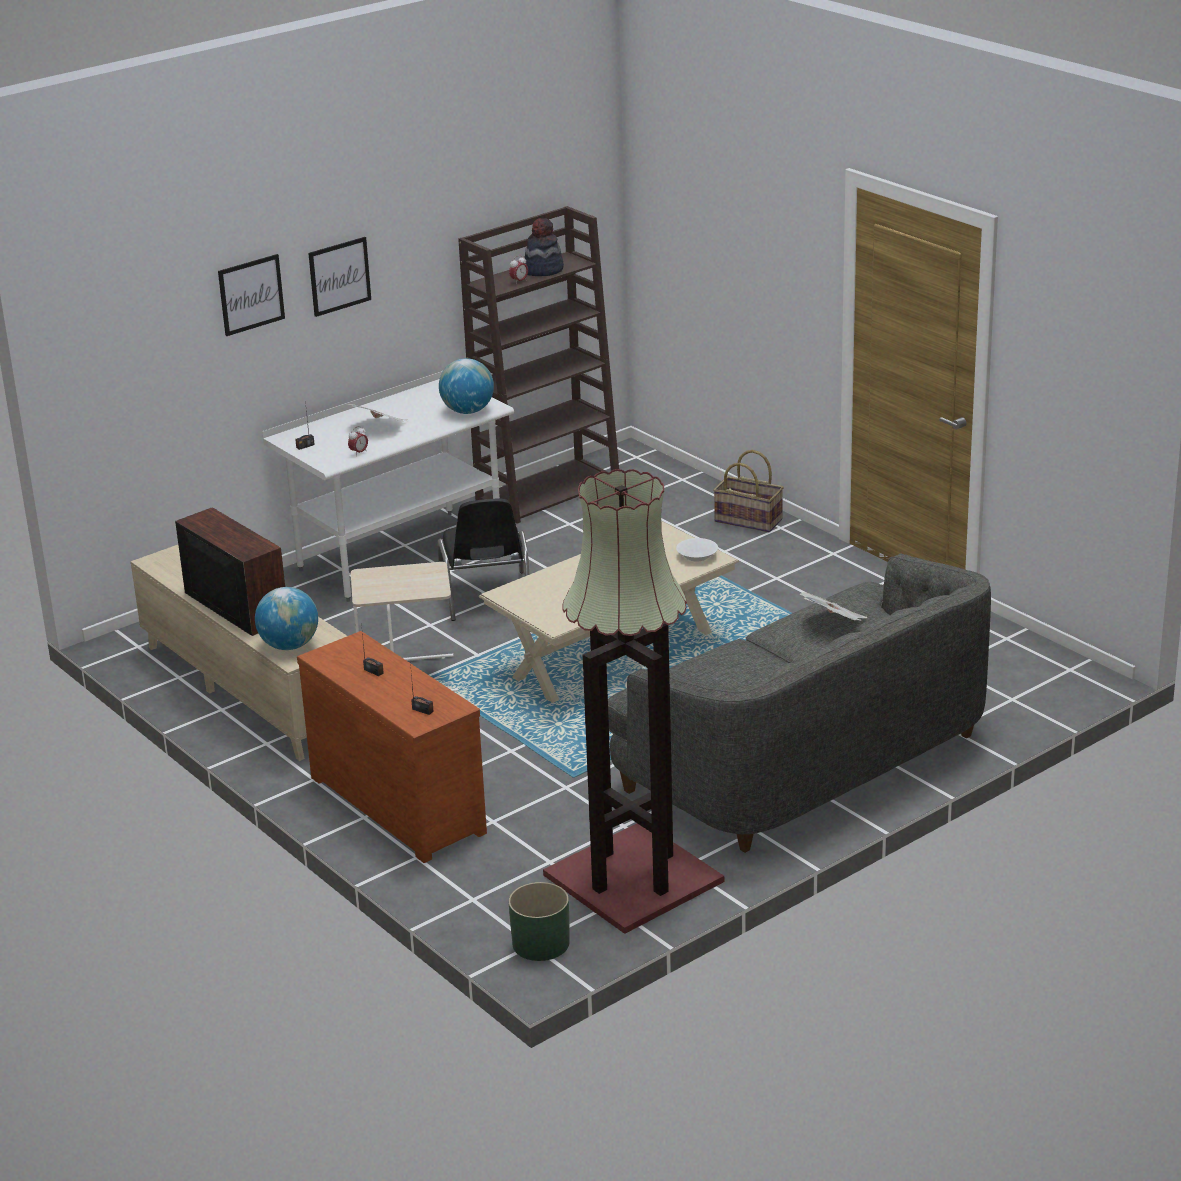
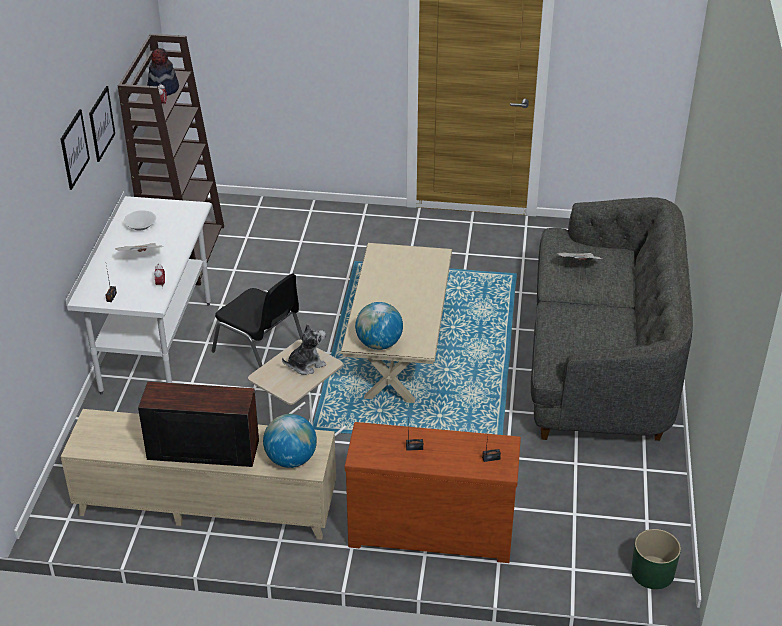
camera: 45 degrees left, 10 degrees up
(251, 294) = (43, 191): picture -> picture (101, 123)
(415, 582) = (306, 365): none -> plush toy
(467, 411) = (184, 218): globe -> globe (379, 344)
(633, 880) = (634, 496): floor lamp -> none
(697, 556) = (426, 257): white bowl -> white bowl (140, 225)
(749, 520) = (339, 217): basket -> none

